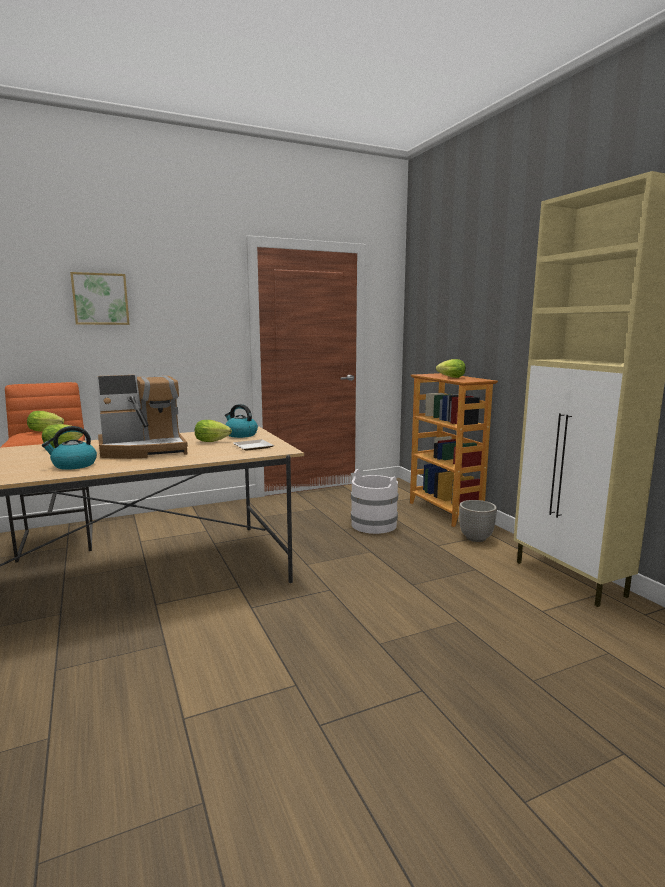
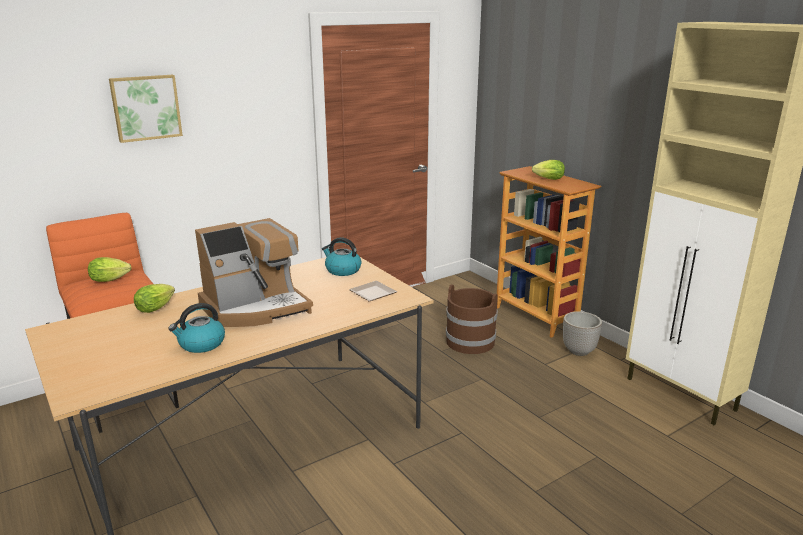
camera: 10 degrees left, 10 degrees up
(214, 441) = (322, 286): lettuce -> none
(374, 524) = (470, 341): white bucket -> brown bucket

